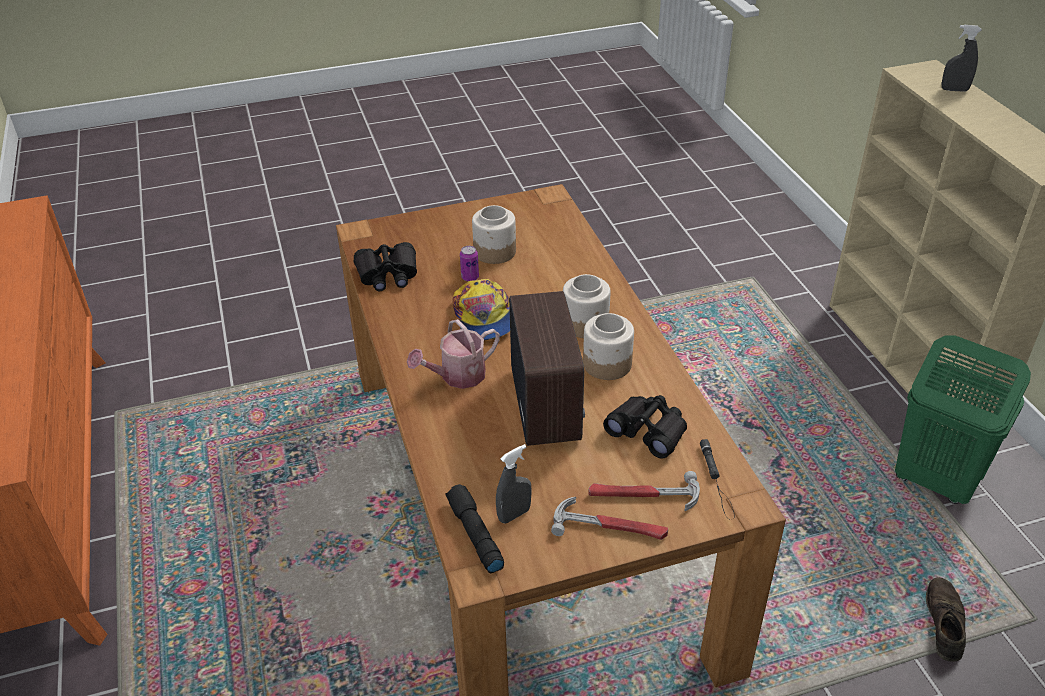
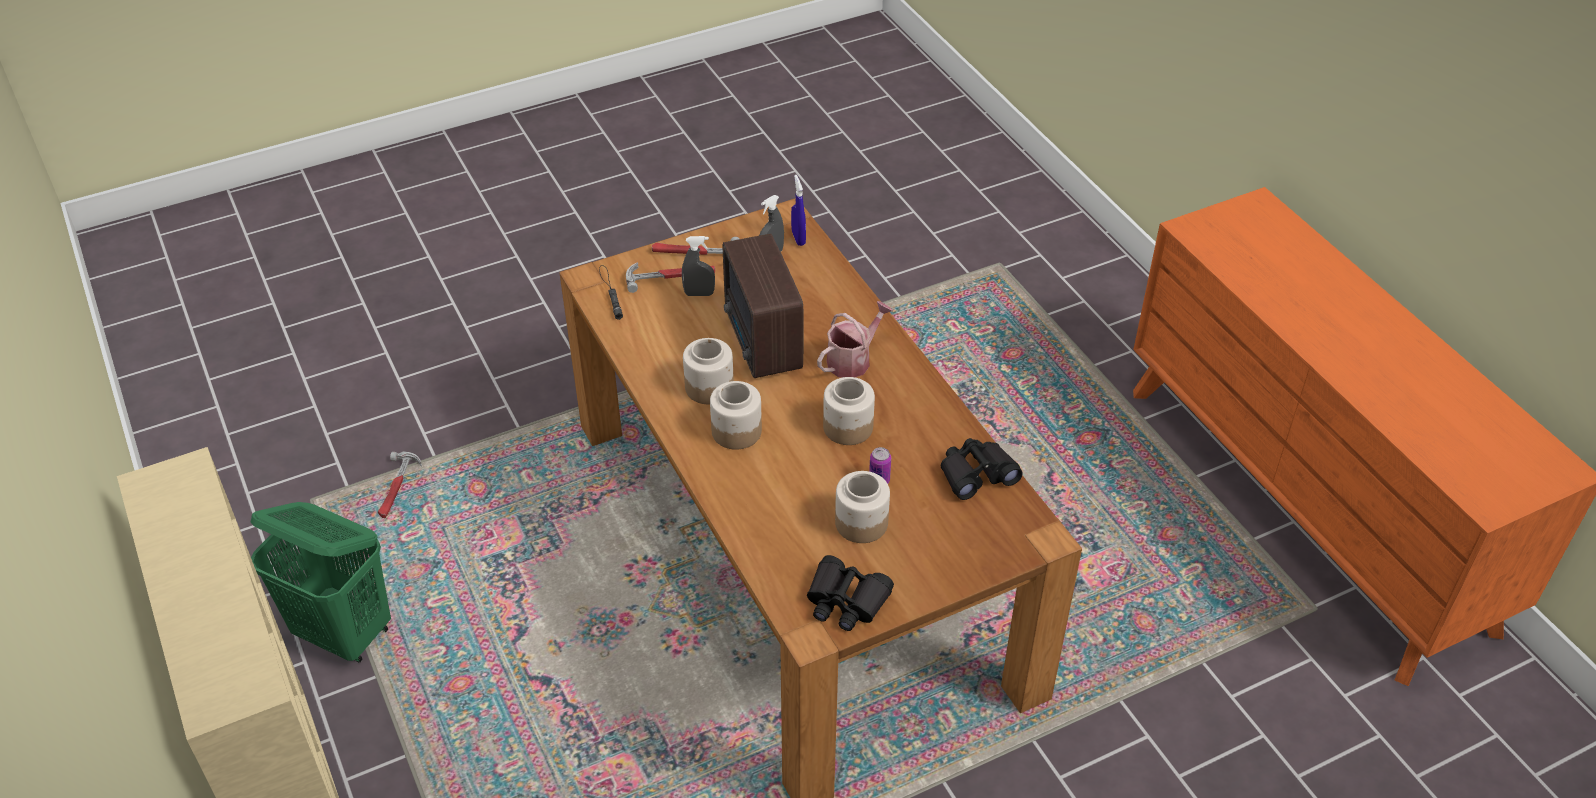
camera: 170 degrees right, 5 degrees up
(474, 534) = (798, 238): black flashlight -> blue spray bottle
(483, 318) = (847, 427): cap -> jar
(648, 431) = (667, 327): black binoculars -> black binoculars (846, 601)
(944, 623) = (397, 487): brown shoe -> hammer
(954, 90) = (205, 644): grey spray bottle -> grey spray bottle (699, 294)

